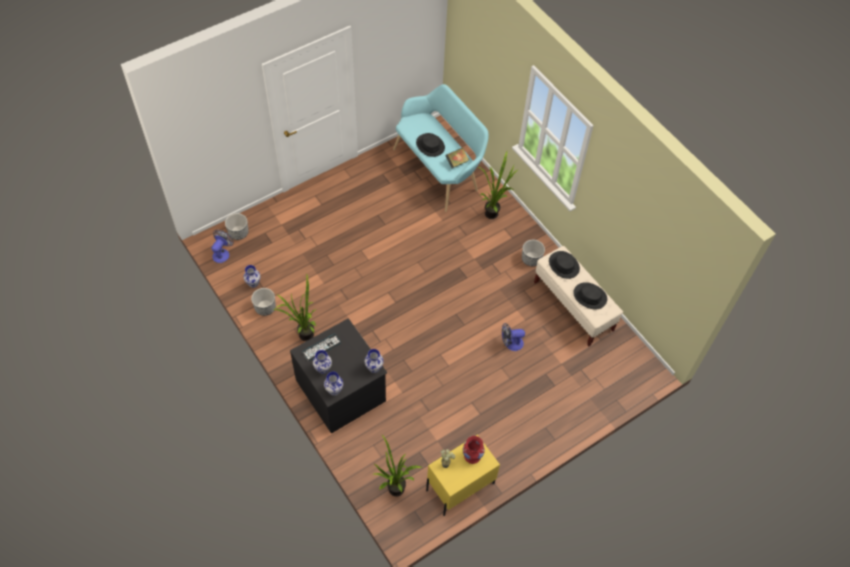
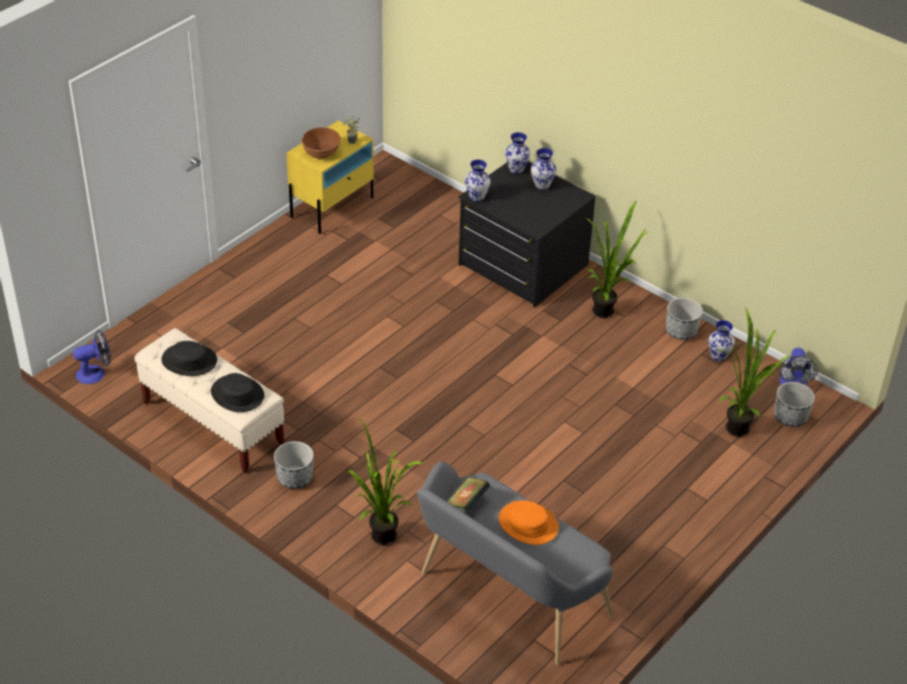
camera: 165 degrees right, 15 degrees down
(321, 347) = (556, 204): keyboard -> none
(394, 492) = (411, 190): potted plant -> potted plant (738, 425)
(430, 145) = (528, 524): black hat -> orange hat
(439, 169) = (507, 598): turquoise bench -> grey bench
(472, 456) = (321, 153): red vase -> brown bowl
(511, 343) = (302, 357): fan -> fan (96, 373)

